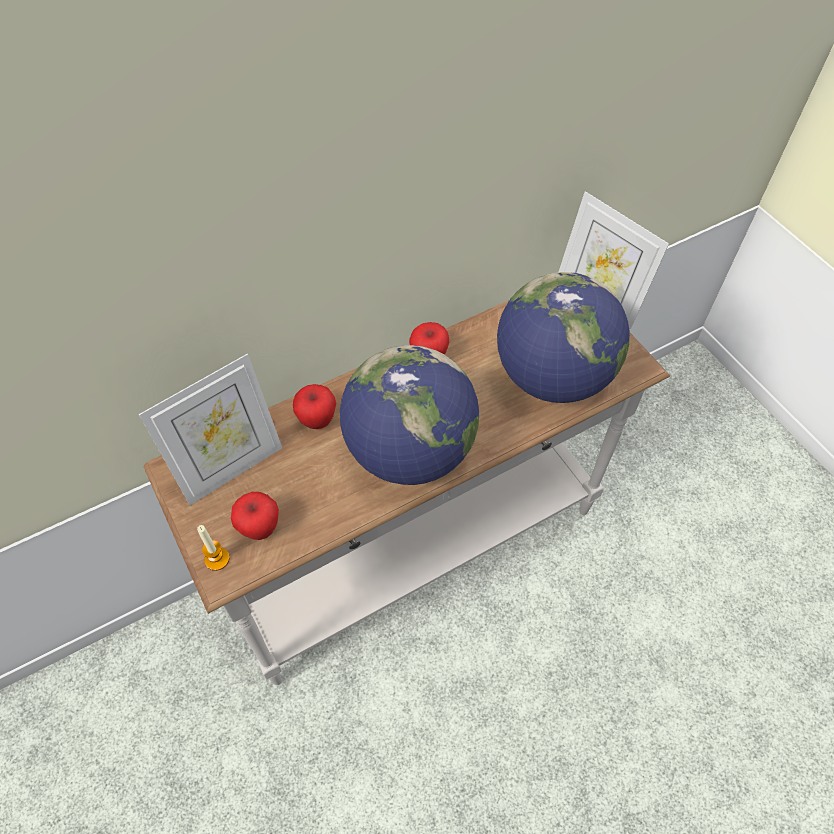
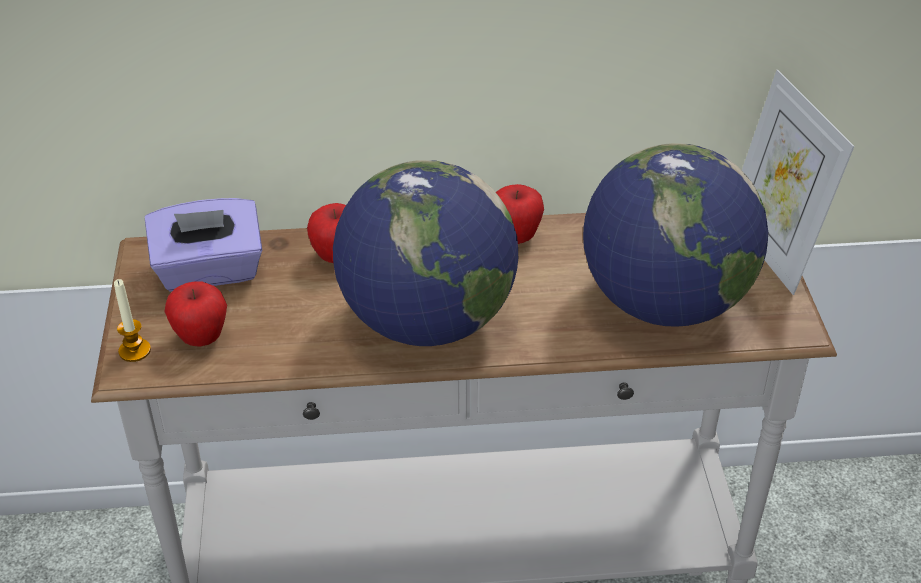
camera: 25 degrees right, 15 degrees down
(231, 468) = (210, 271): picture frame -> purple tissue box

